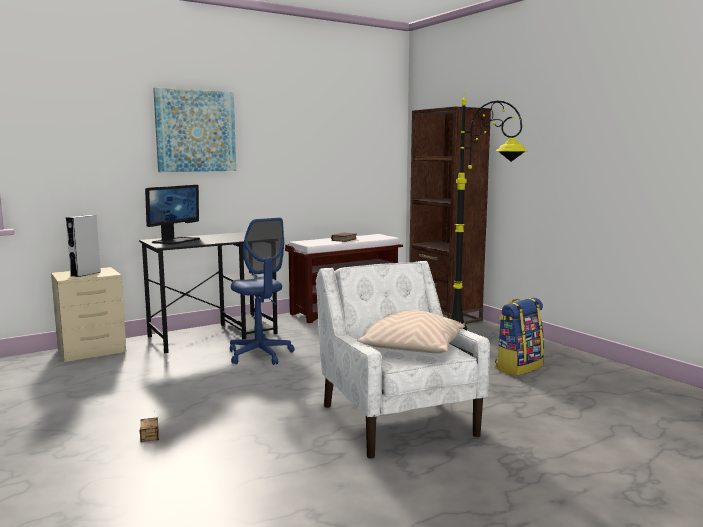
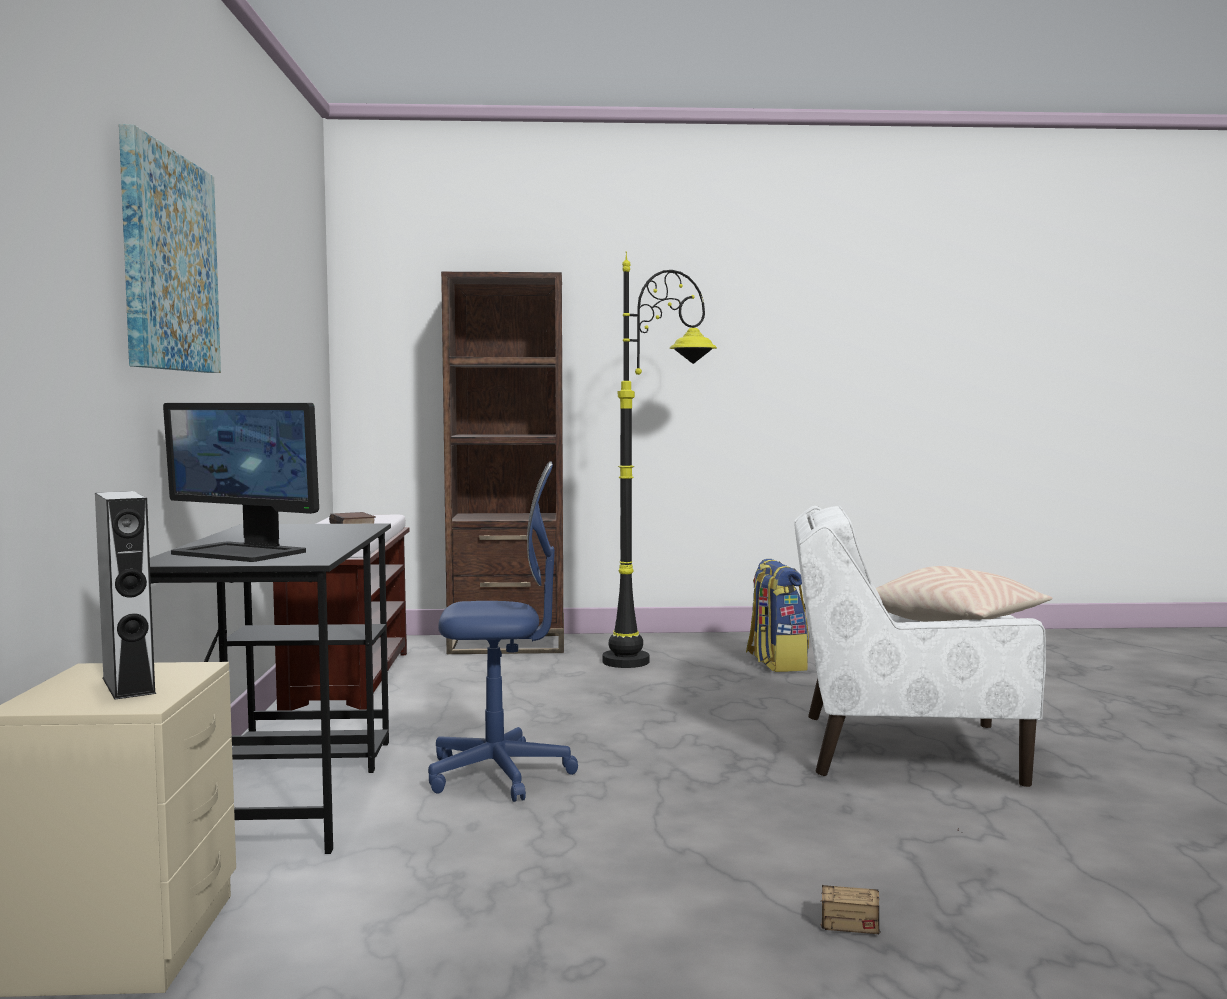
camera: 60 degrees left, 5 degrees down
(176, 240) = (242, 553): monitor -> monitor turned 150 degrees clockwise

